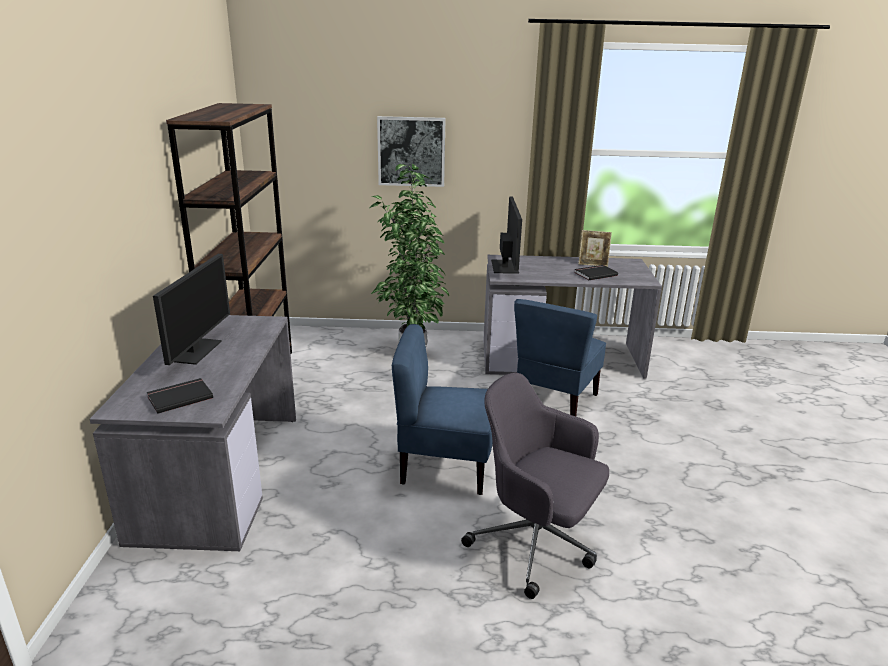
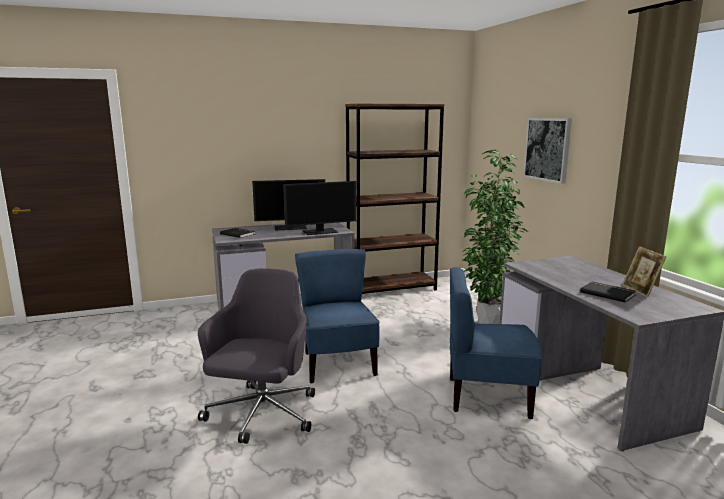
camera: 70 degrees right, 10 degrees down
(505, 266) = (551, 263): monitor -> monitor (320, 231)

